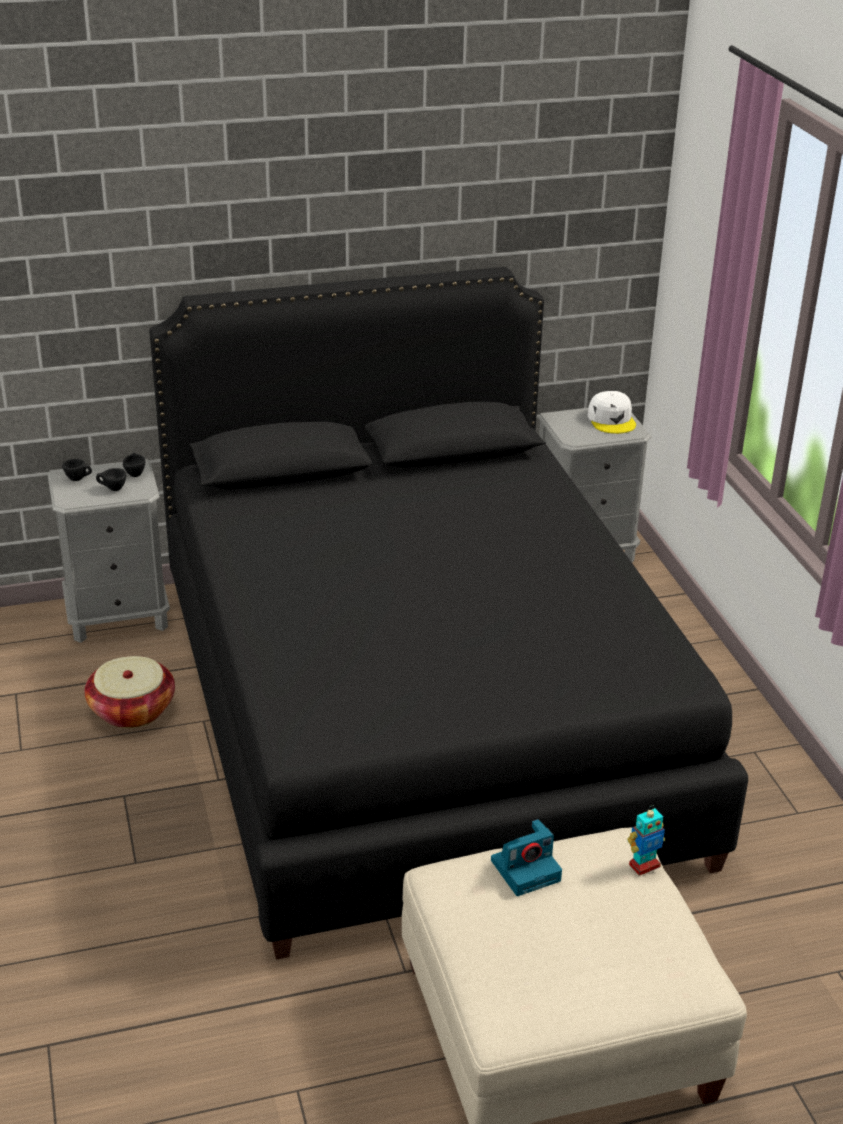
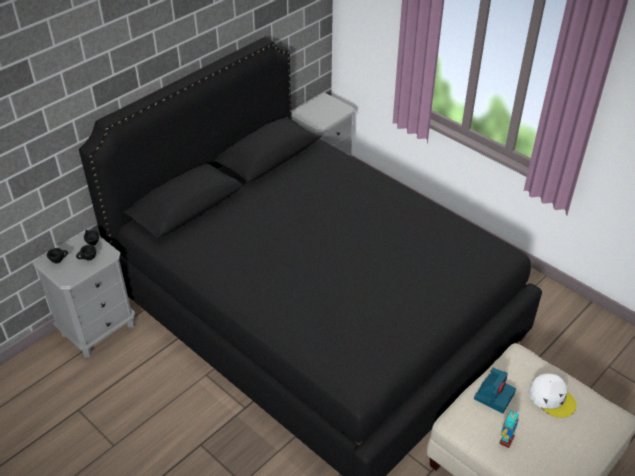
camera: 30 degrees left, 10 degrees up
(132, 710) = (159, 387): basket -> none
(611, 420) = (328, 105): white cap -> white cap (551, 398)
(644, 865) = (541, 365): toy robot -> toy robot (506, 440)

